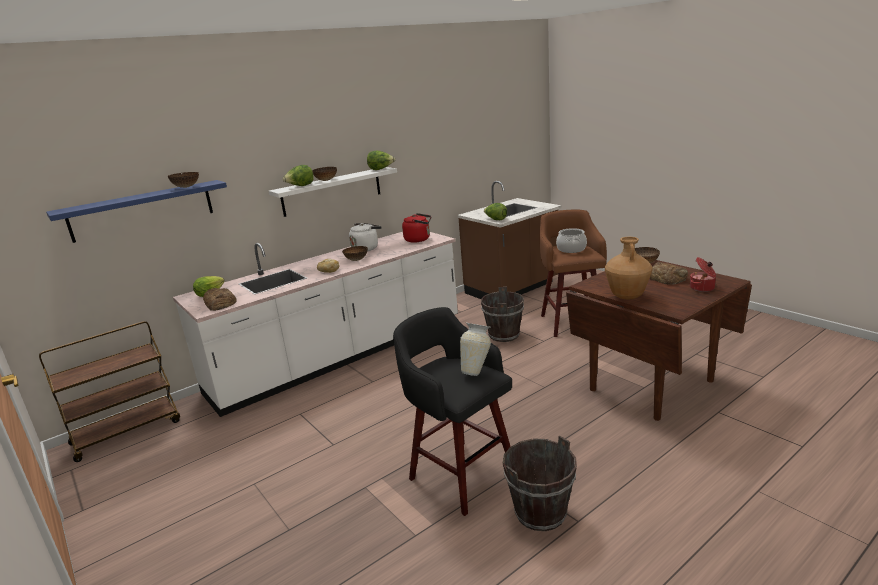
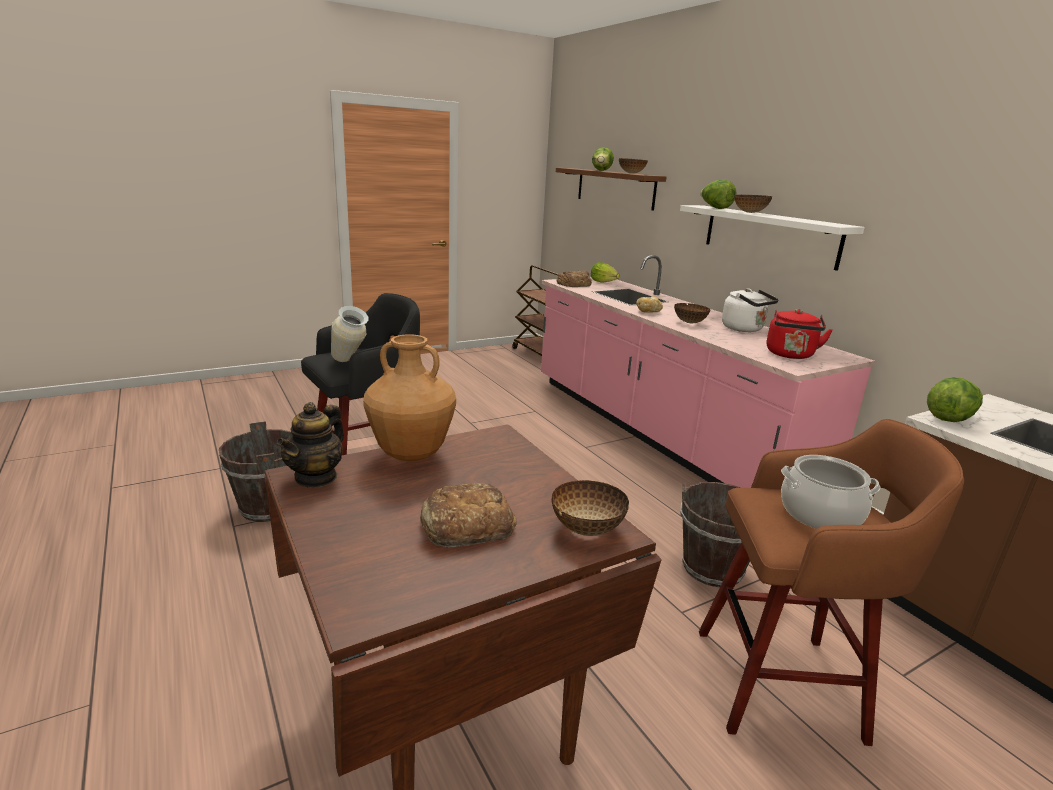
camera: 95 degrees right, 0 degrees up
(142, 210) = (615, 188): blue shelf -> brown shelf
(341, 356) = (658, 433): white counter -> pink counter
(381, 169) = (829, 223): lettuce -> lettuce (601, 170)
(673, 308) = (316, 477): none -> teapot
(702, 288) = (364, 546): cooking pot -> none

